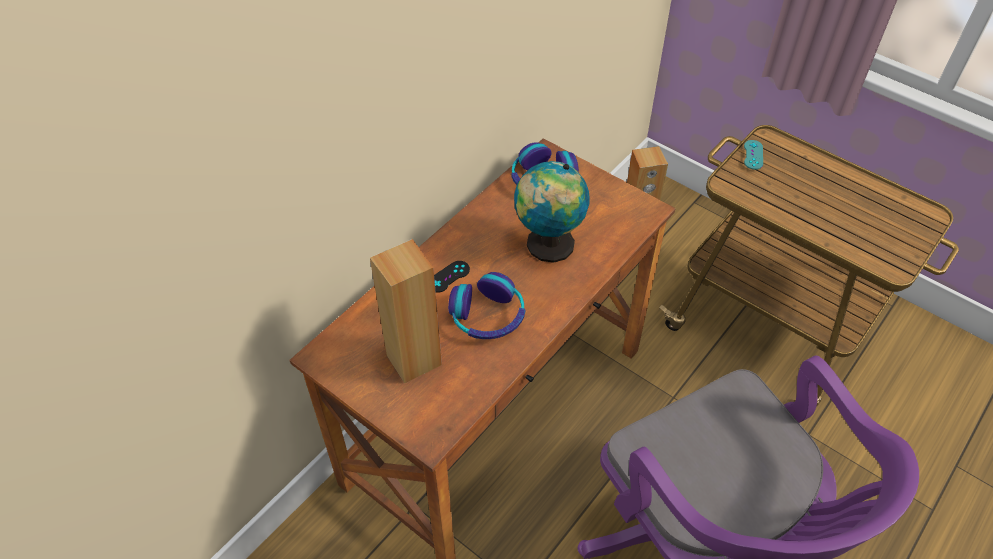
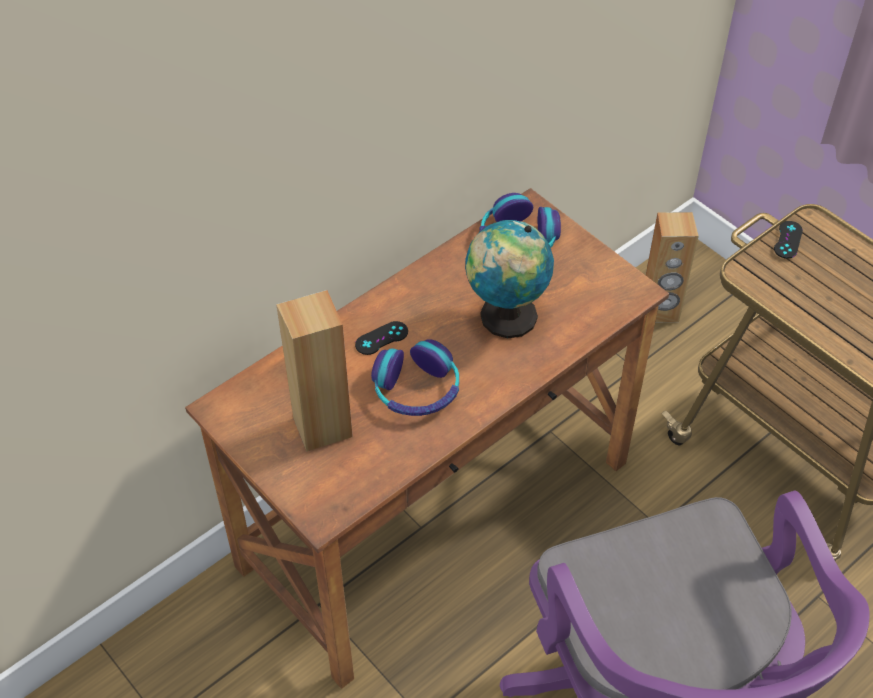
camera: 10 degrees right, 0 degrees up
(753, 155) = (788, 240): turquoise game controller -> black game controller

